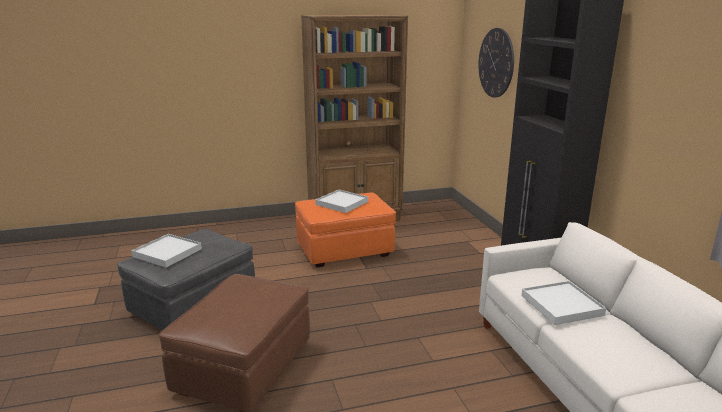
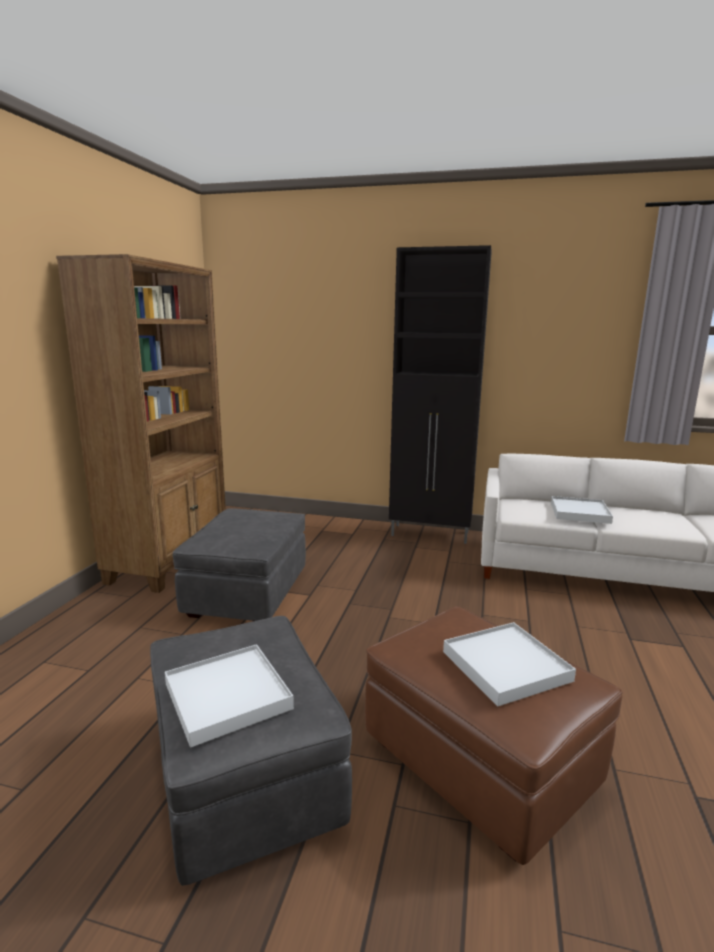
camera: 60 degrees left, 5 degrees down
(341, 203) = (243, 527): white tray -> white tray (506, 666)
(344, 250) = (248, 594): orange ottoman -> grey ottoman
(496, 63) = (291, 331): wall clock -> none

